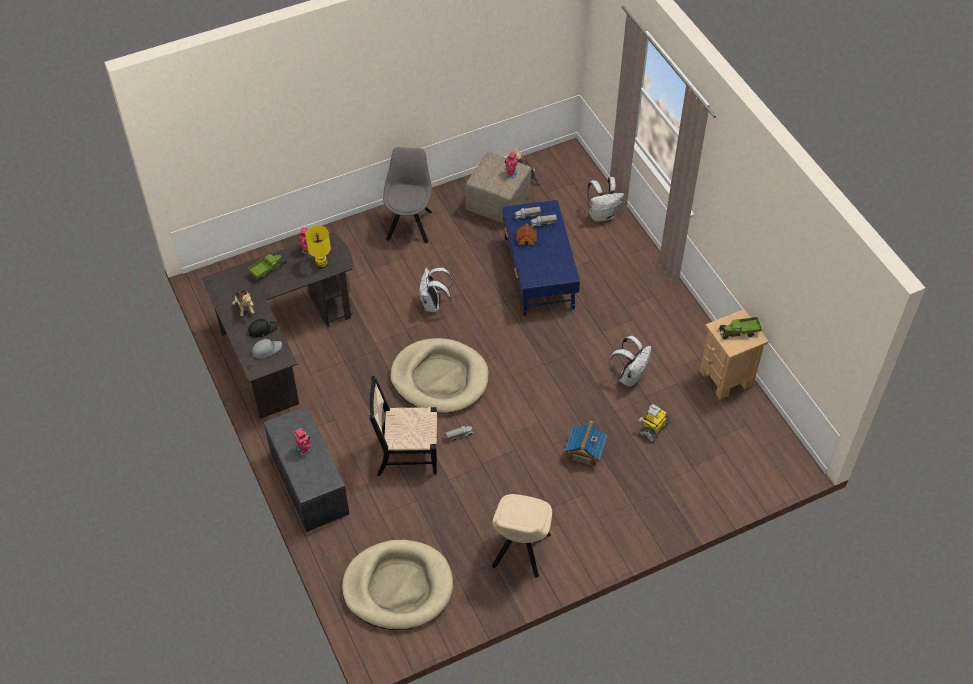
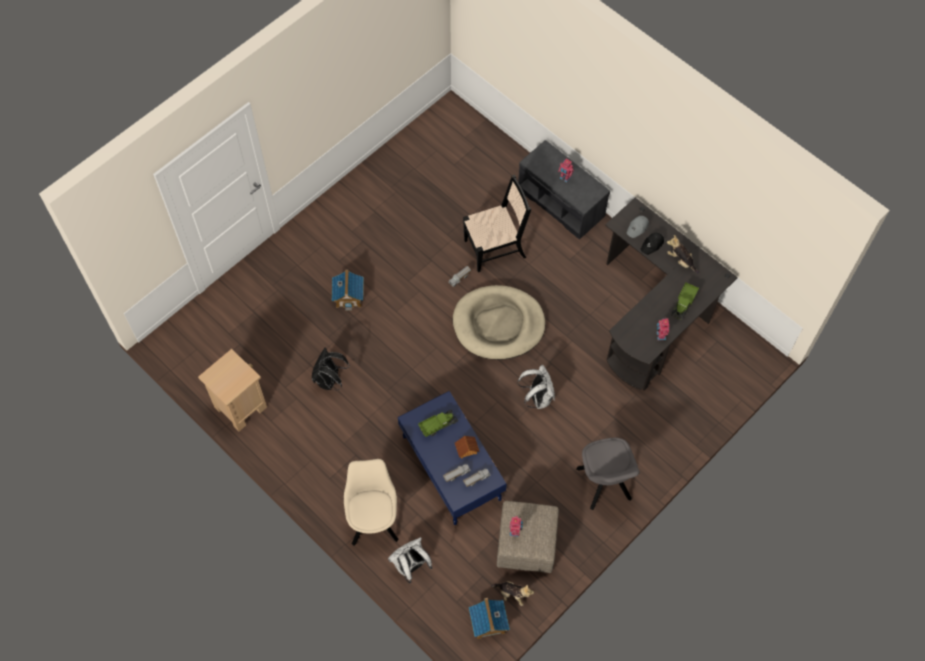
camera: 160 degrees right, 10 degrees up
(321, 263) = (640, 326): yellow table lamp -> none
(398, 587) = (455, 150): beige dog bed -> none
(520, 551) = (374, 202): beige chair -> beige chair (373, 520)
(553, 164) = (488, 623): none -> toy house
(629, 376) = (330, 380): white backpack -> black backpack
(653, 428) = (296, 336): toy robot -> none
(739, 332) = (227, 377): toy truck -> toy truck (438, 425)

